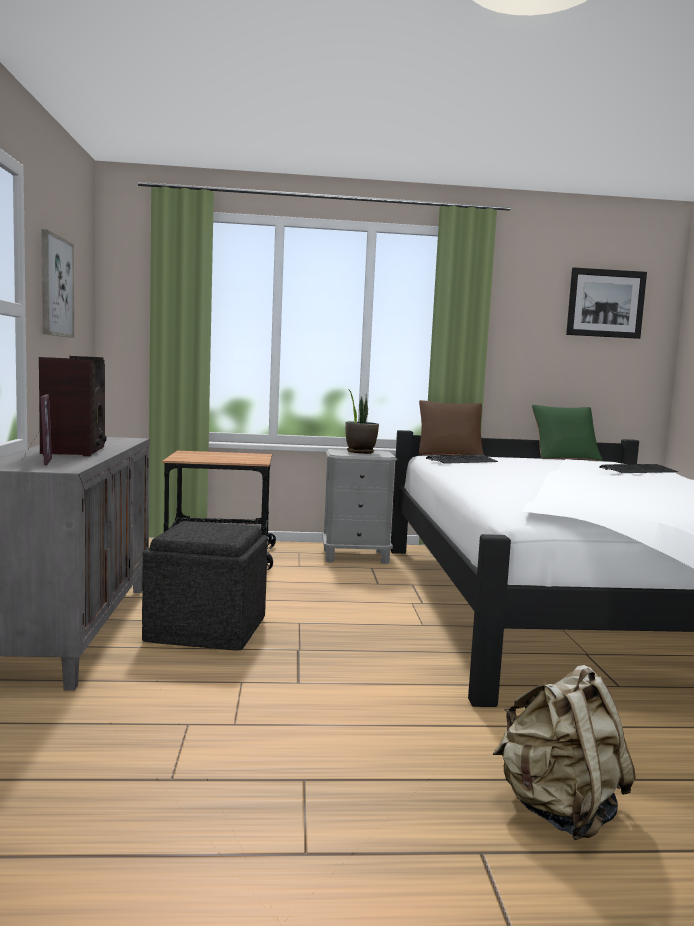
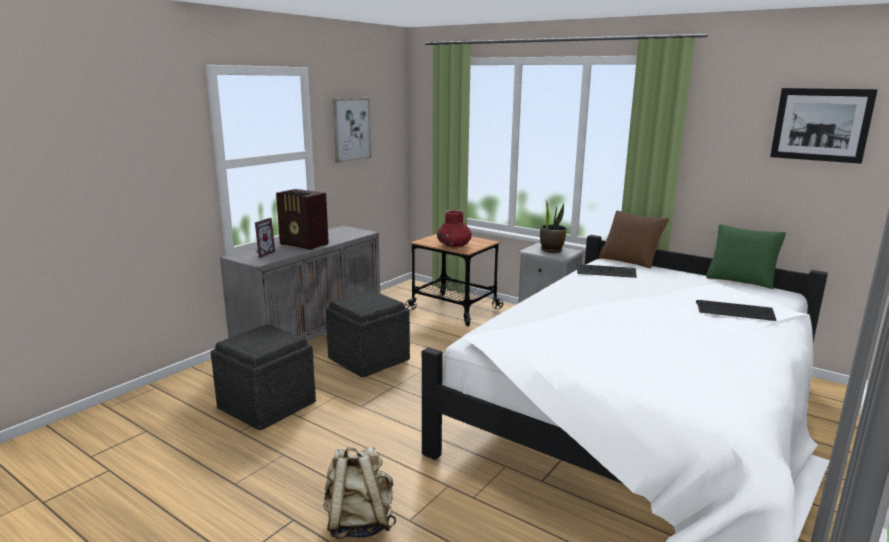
camera: 40 degrees right, 10 degrees up
(76, 451) = (304, 244): radio -> radio turned 90 degrees clockwise
(154, 727) = (268, 405): none -> grey ottoman
(229, 459) = (454, 245): none -> red vase

